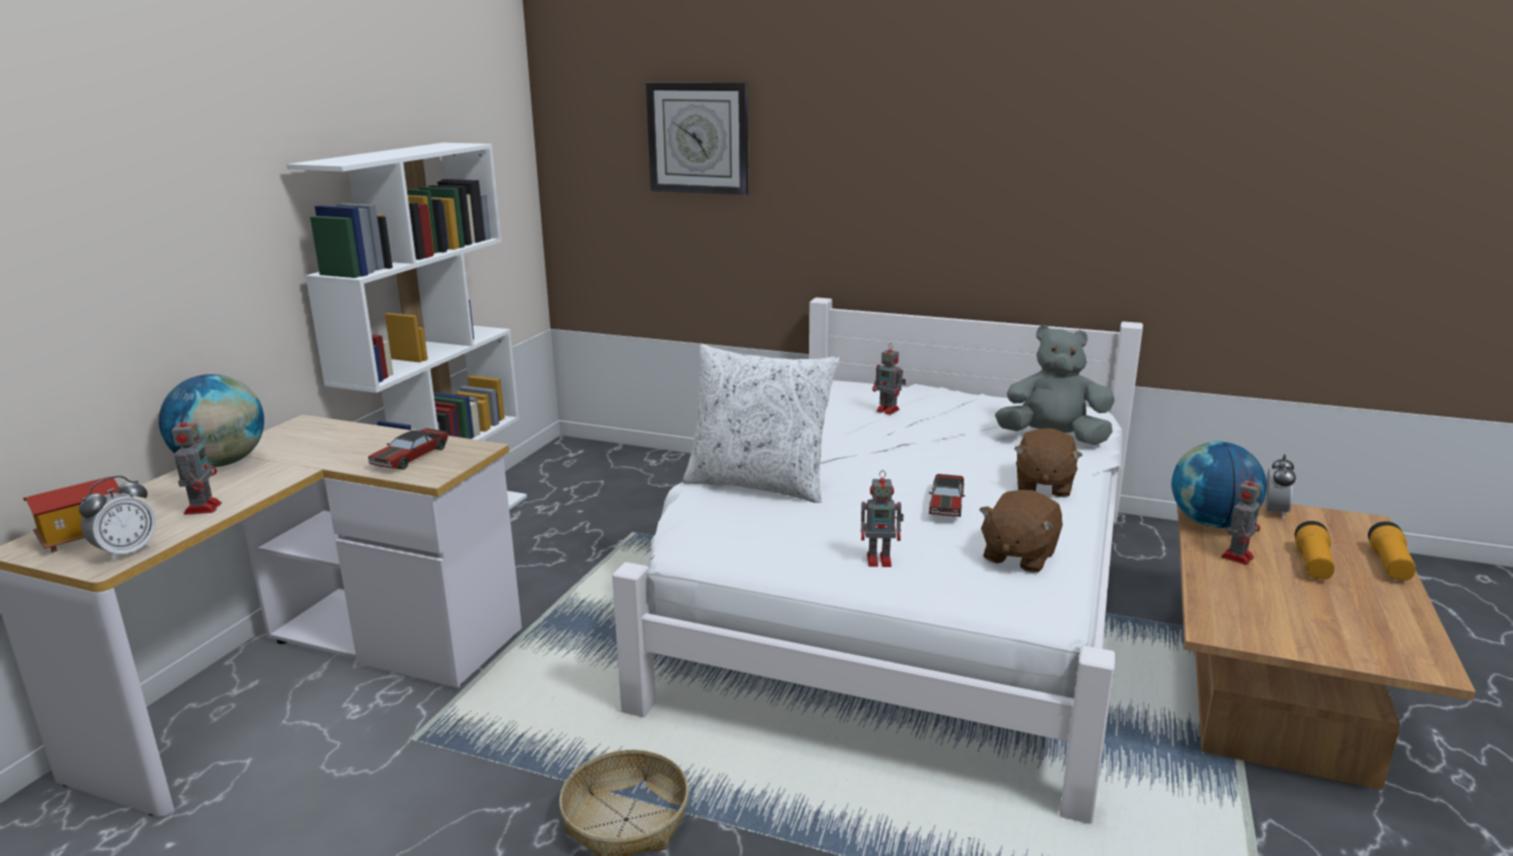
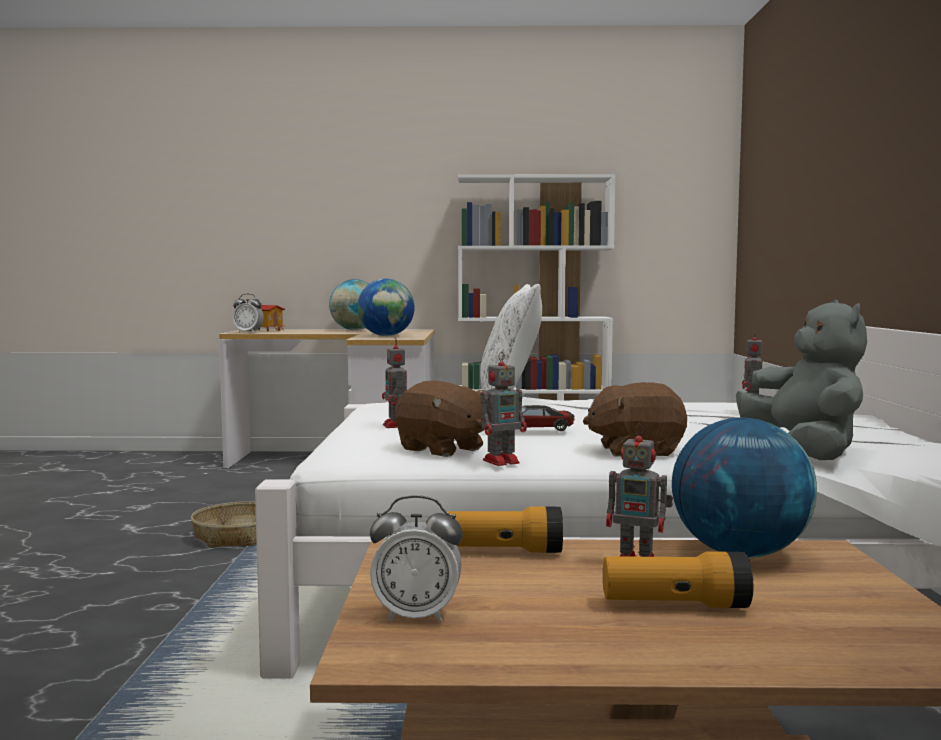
camera: 70 degrees right, 15 degrees down
(203, 507) = (300, 332): toy robot -> toy robot (502, 461)
(410, 457) = (386, 336): toy car -> globe
(698, 138) = (794, 162): wall clock -> none
(1018, 556) = (441, 449): brown plush toy -> brown plush toy turned 150 degrees counterclockwise
(1274, 512) = (866, 591): alarm clock -> alarm clock (417, 616)
(1389, 565) = (759, 662): flashlight -> flashlight (503, 551)

